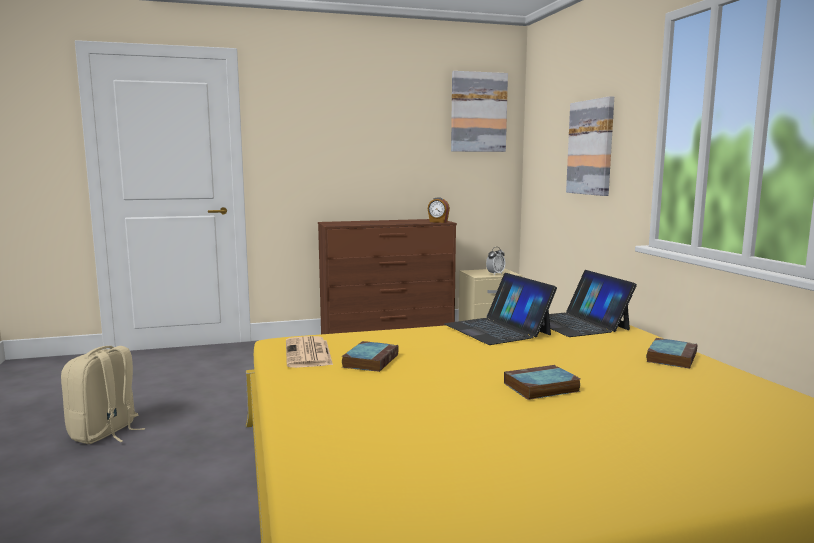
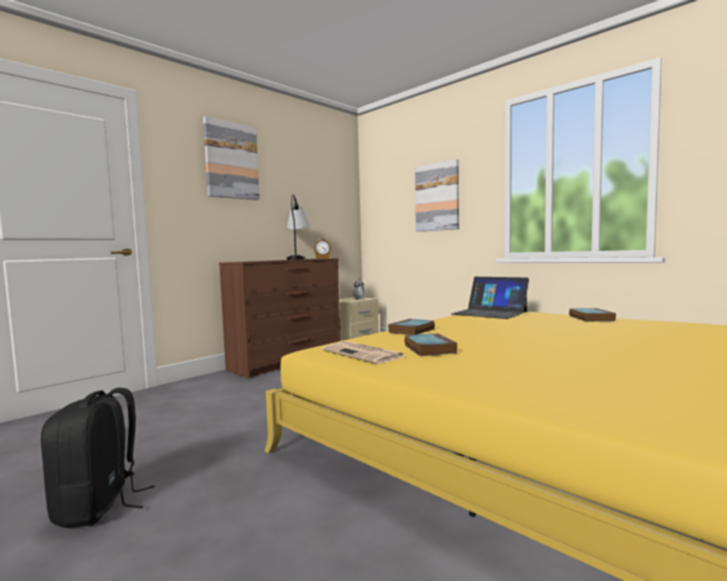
camera: 30 degrees left, 5 degrees down
(105, 433) = (99, 506): beige backpack -> black backpack
(413, 220) = (298, 259): none -> table lamp
(478, 112) = (332, 175): picture -> picture (231, 161)
(497, 329) = (457, 321): laptop -> none
(540, 388) = (582, 341): book -> book (411, 331)

